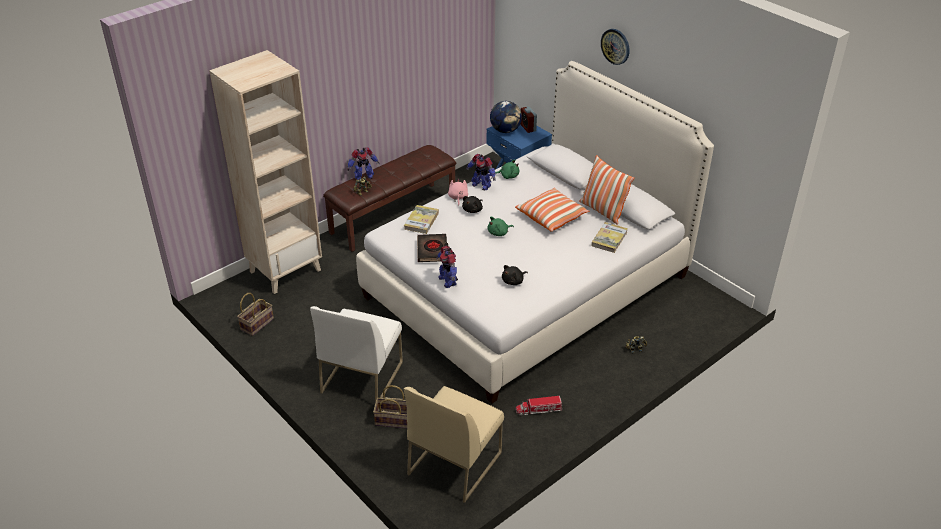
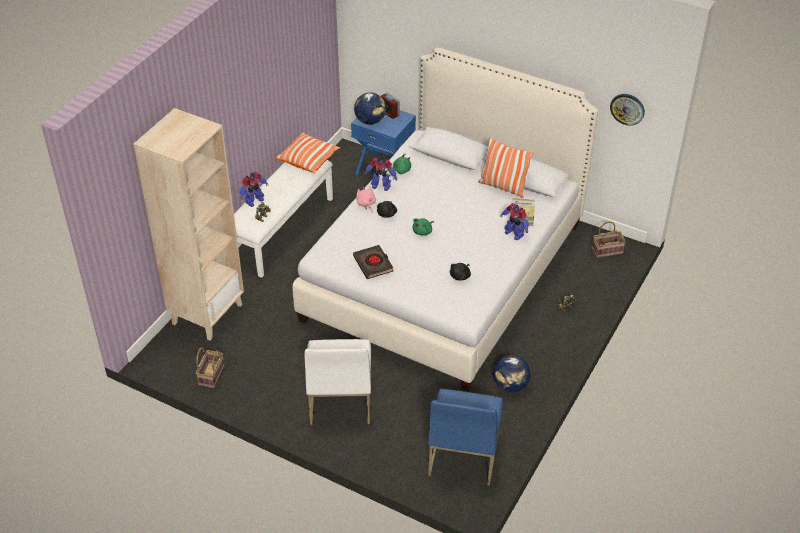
camera: 20 degrees left, 5 degrees up
(393, 215) = (281, 230): brown bench -> white bench
(394, 420) = (391, 430): basket -> basket (607, 250)
(421, 221) = (346, 237): book -> none
(448, 280) = (402, 290): toy robot -> toy robot (514, 233)
(454, 462) = (463, 453): beige chair -> blue chair
(538, 410) = (510, 385): toy truck -> globe
(552, 217) = (461, 204): pillow -> pillow (308, 159)
(615, 46) = (483, 30): wall clock -> wall clock (627, 109)

